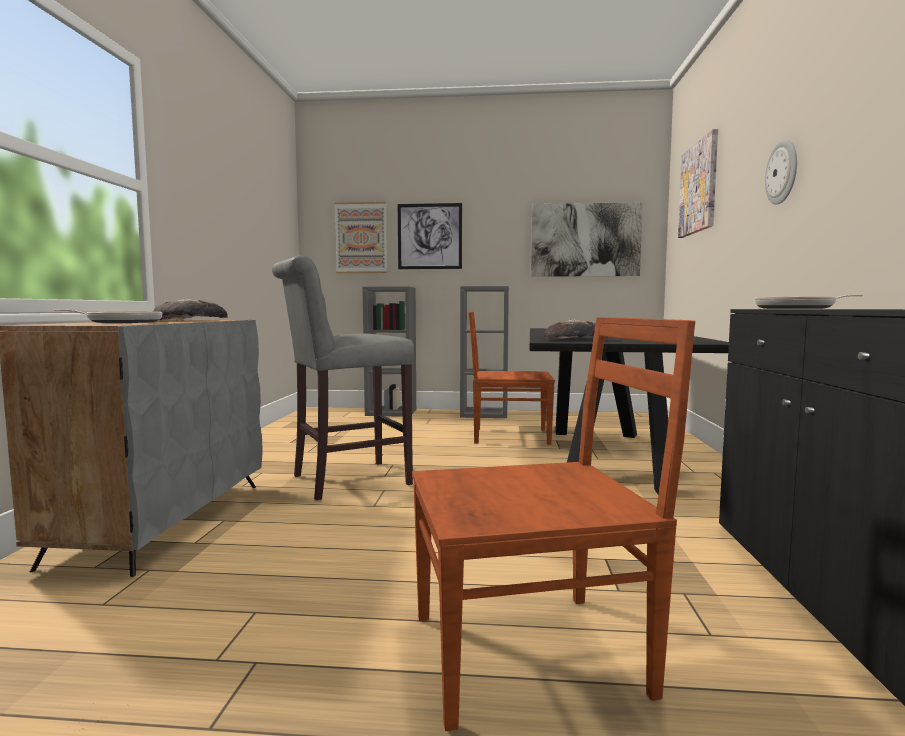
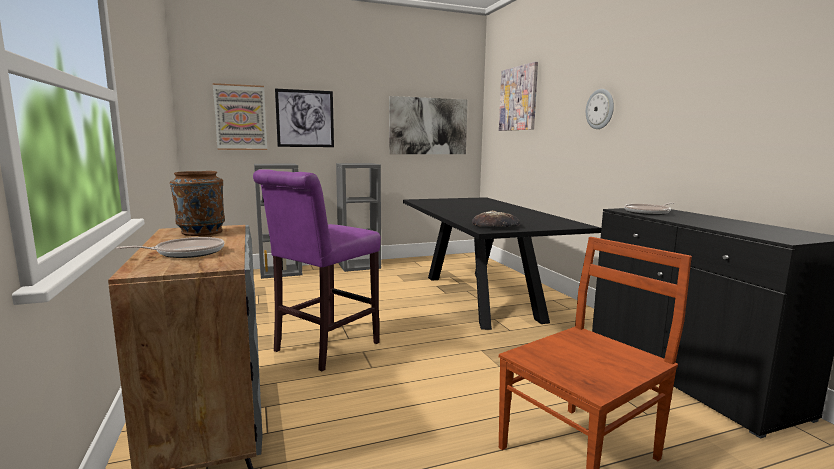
camera: 25 degrees left, 5 degrees up
(191, 320) = (201, 232): bread -> brown vase
(344, 481) = (322, 349): grey stool -> purple stool
(508, 436) = (400, 286): brown chair -> none

